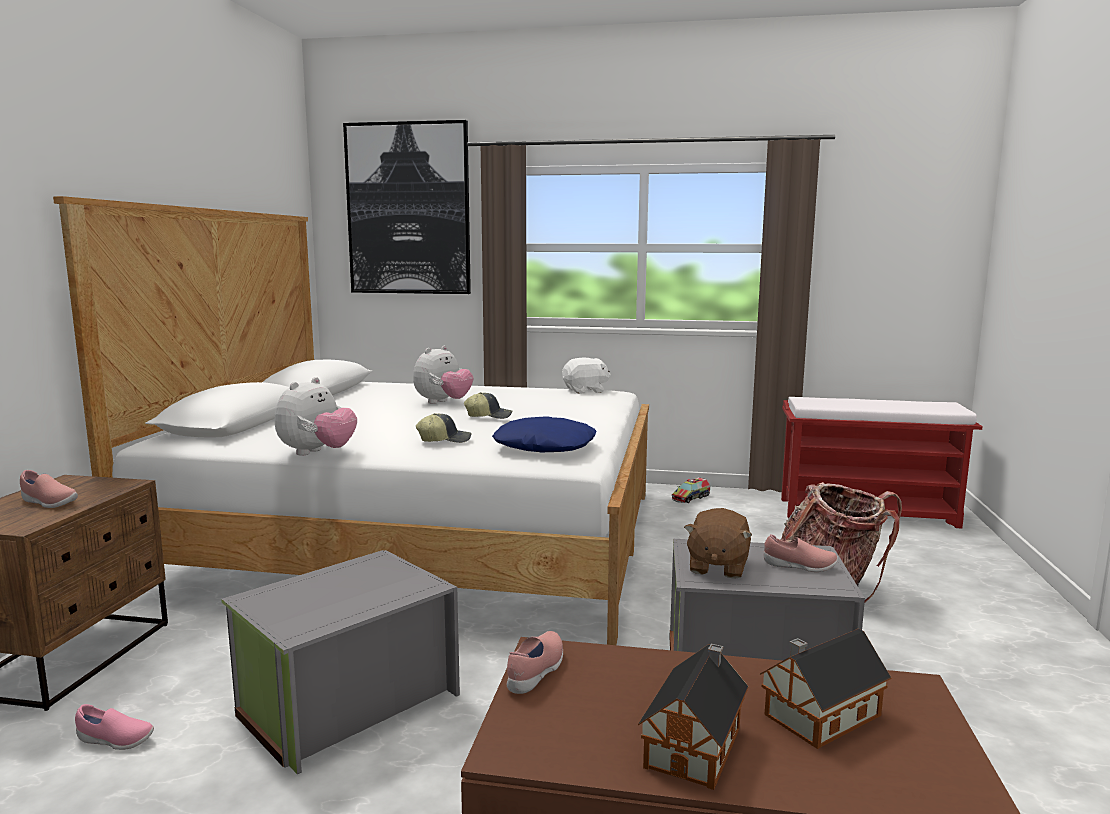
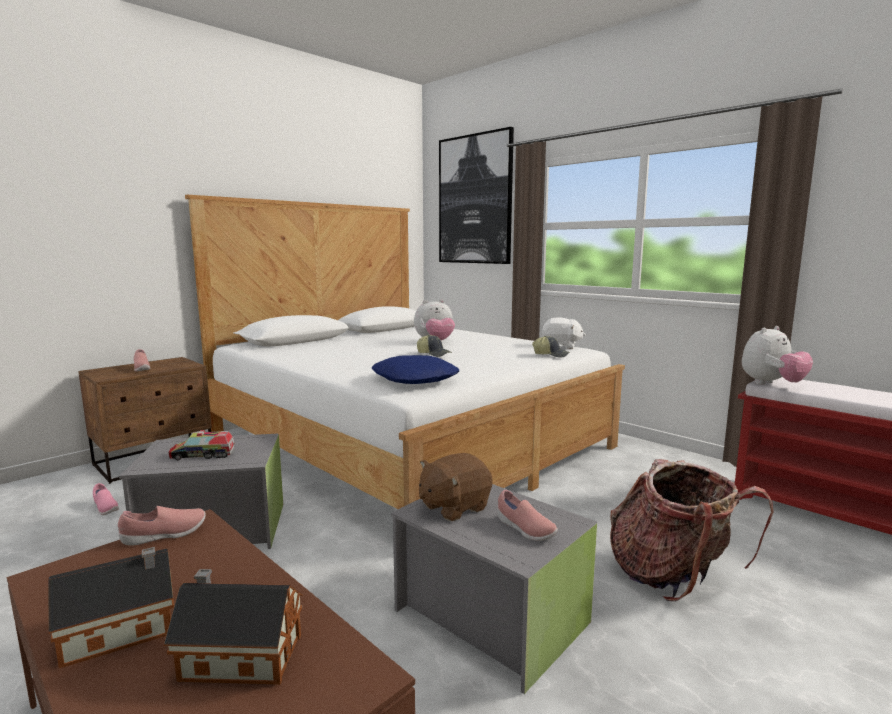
camera: 35 degrees right, 0 degrees up
(317, 453) = (284, 362): plush toy -> plush toy (771, 384)
(445, 440) = (365, 365): cap -> cap (551, 355)
(690, 498) = (656, 457): toy truck -> toy truck (202, 455)

